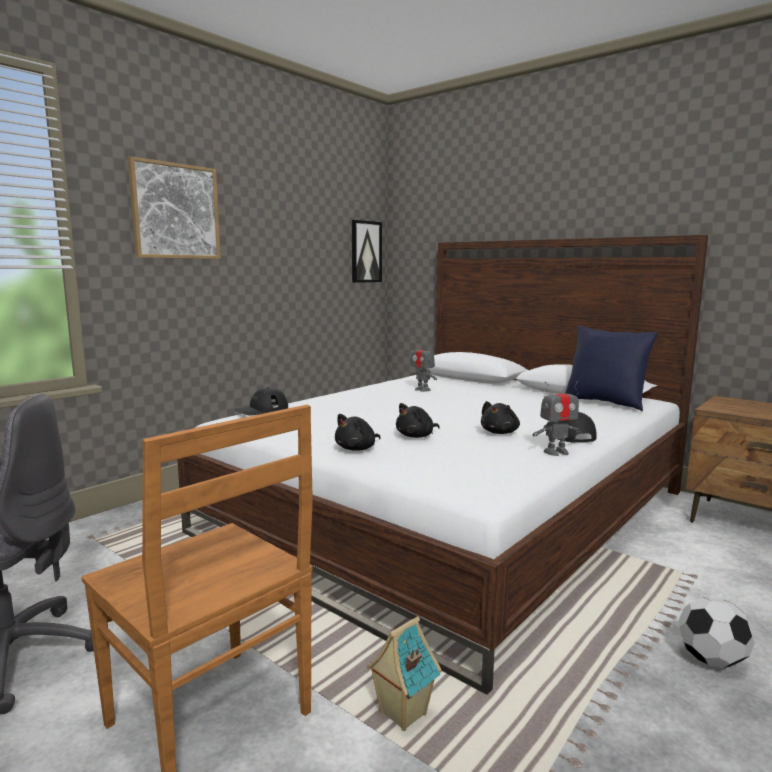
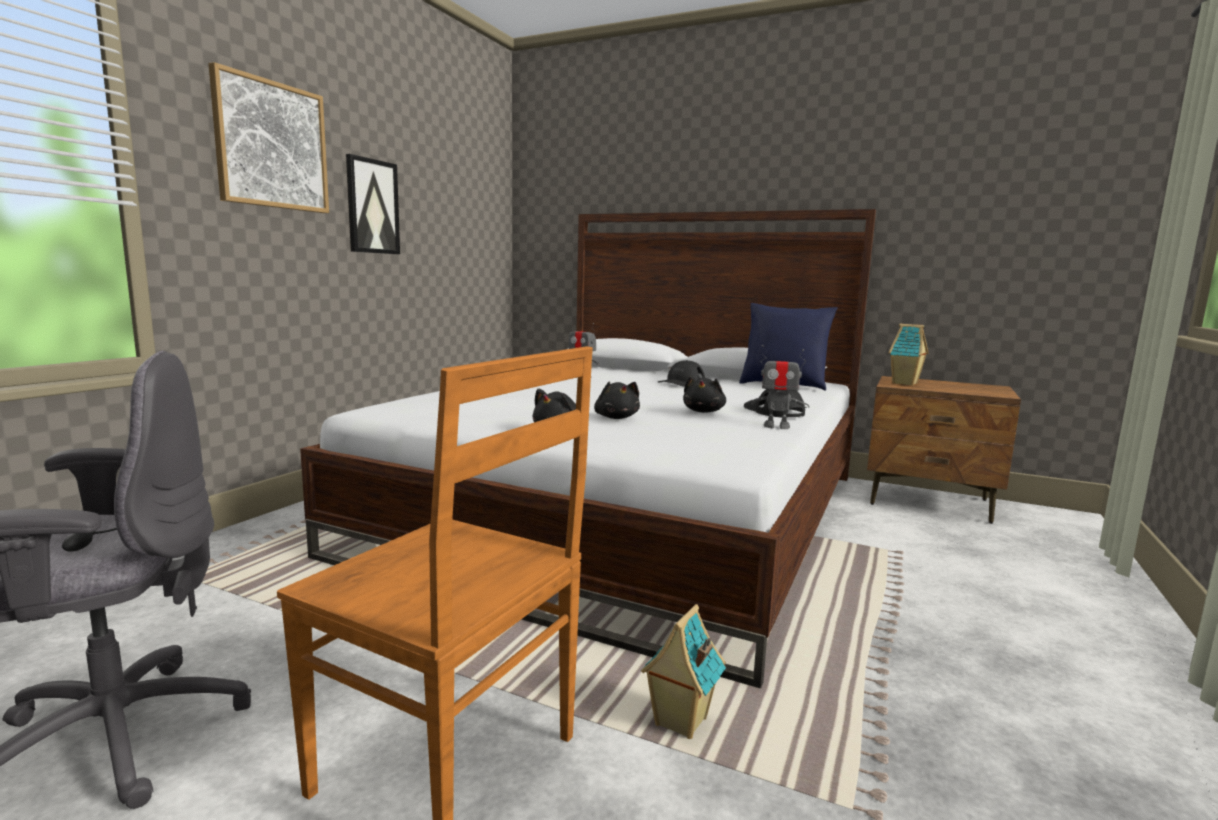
camera: 15 degrees left, 0 degrees up
(261, 410) = (407, 398): black cap -> black cap (681, 382)
(365, 252) = (490, 222): picture -> picture (372, 206)
(416, 436) = (616, 418): black plush toy -> black plush toy turned 60 degrees counterclockwise
(556, 452) = (776, 426): toy robot -> toy robot turned 45 degrees clockwise
(711, 660) = (954, 626): football -> none
(730, 406) = (905, 383): none -> toy house

